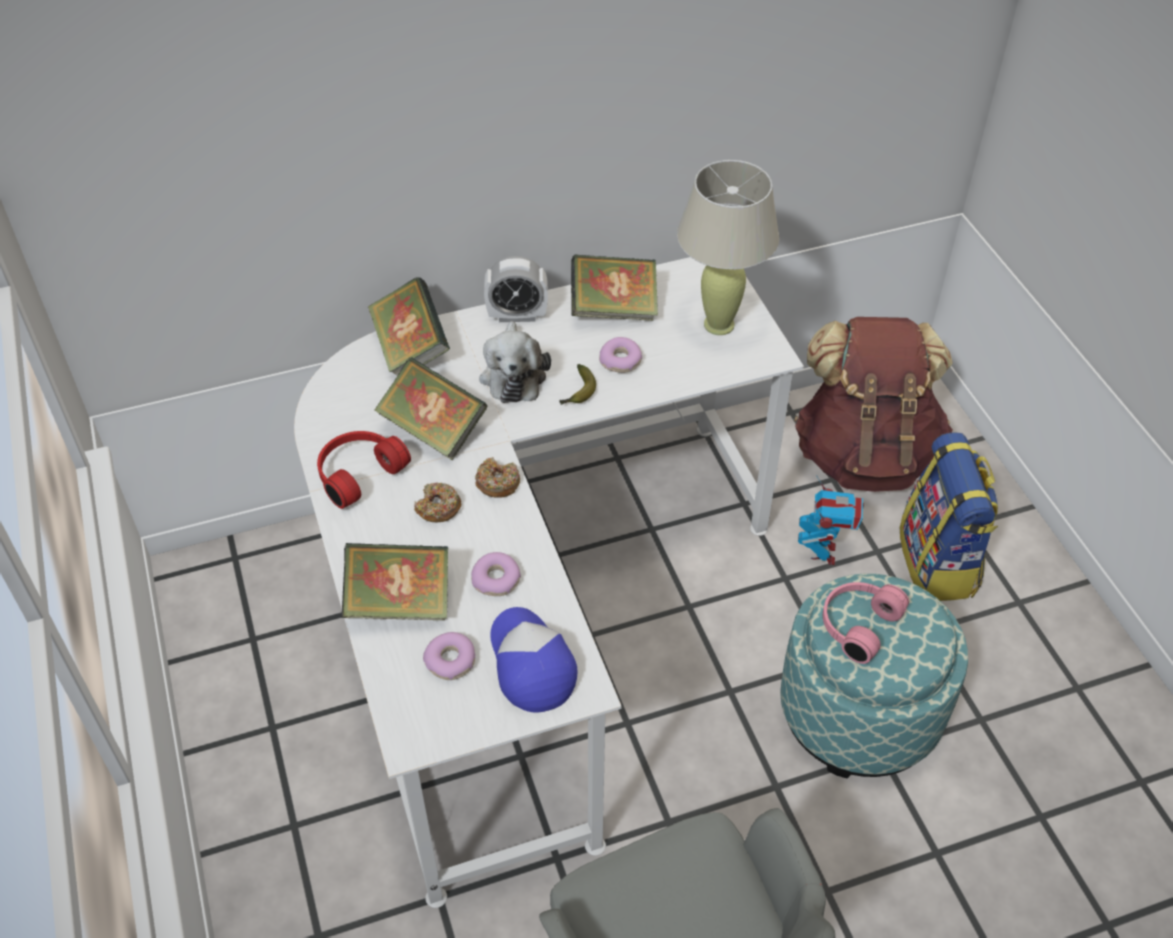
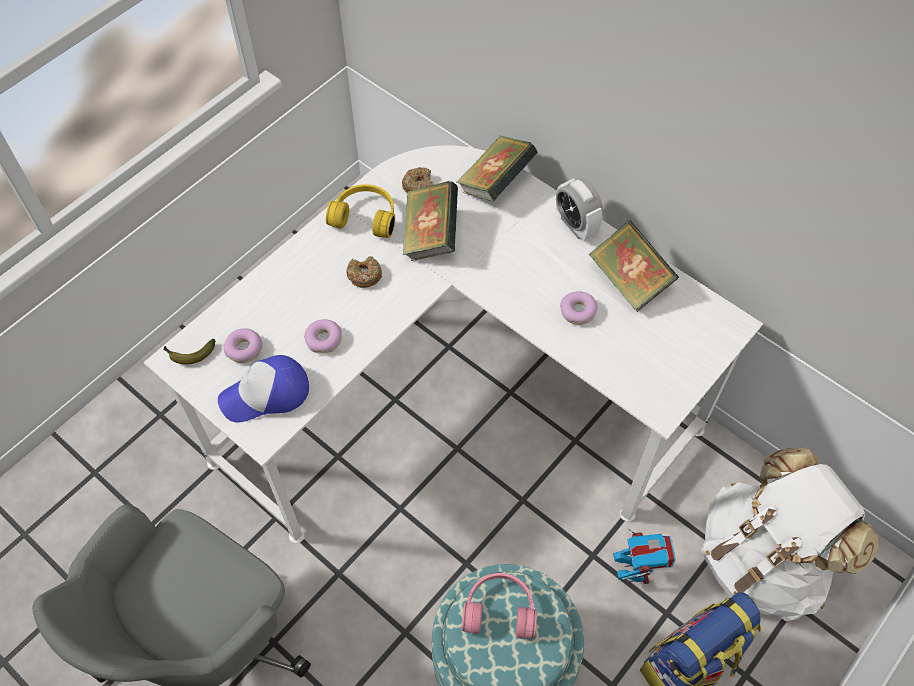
camera: 60 degrees right, 10 degrees up
(358, 473) = (366, 216): red headphones -> yellow headphones
(399, 603) = (274, 297): book -> none
(497, 483) = (407, 297): donut -> donut (418, 186)
(513, 374) = (515, 253): plush toy -> none
(530, 664) = (266, 394): cap -> cap turned 150 degrees counterclockwise
(578, 392) = (526, 301): banana -> banana (189, 354)
(719, 325) = (667, 358): beige table lamp -> none
(823, 553) = (637, 572): toy robot -> toy robot turned 75 degrees counterclockwise
(864, 455) = (762, 560): brown backpack -> white backpack

